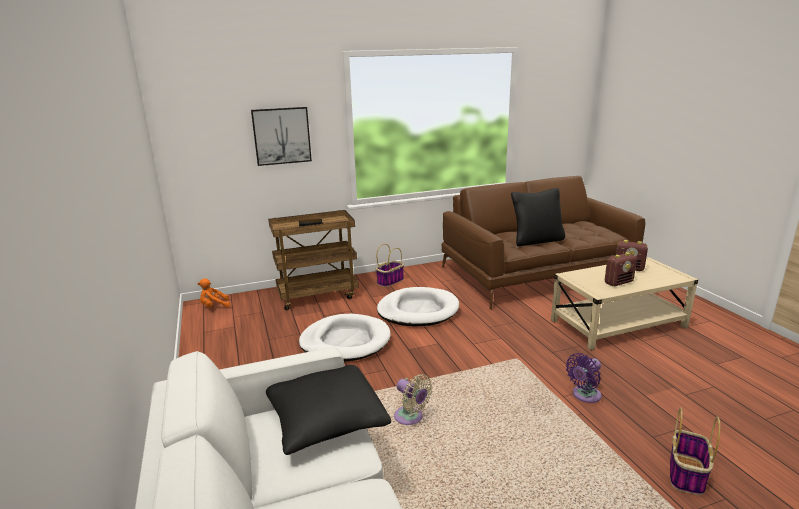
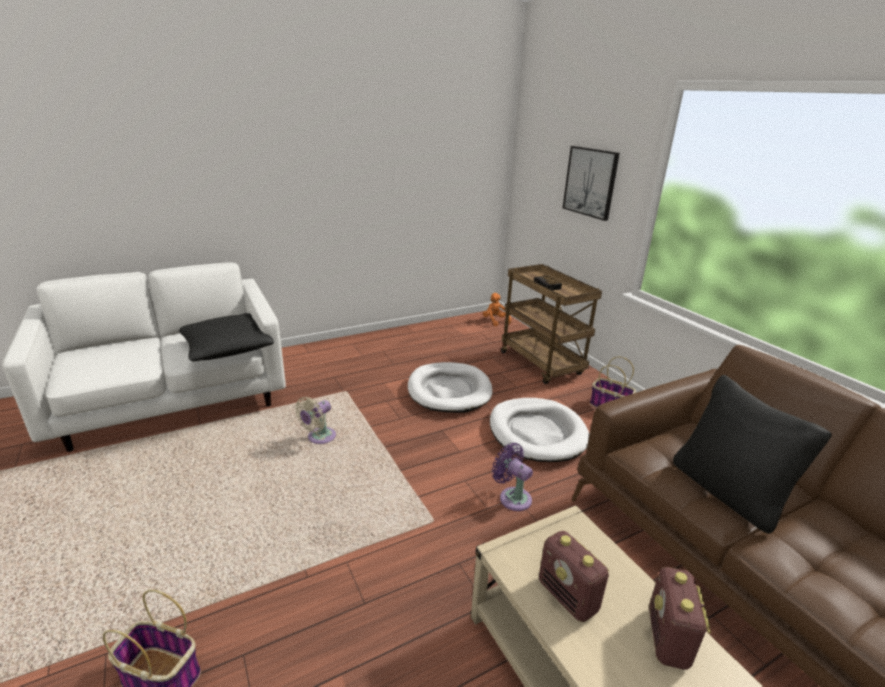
camera: 80 degrees right, 5 degrees up
(584, 395) = (346, 587): purple fan -> purple fan (512, 497)

